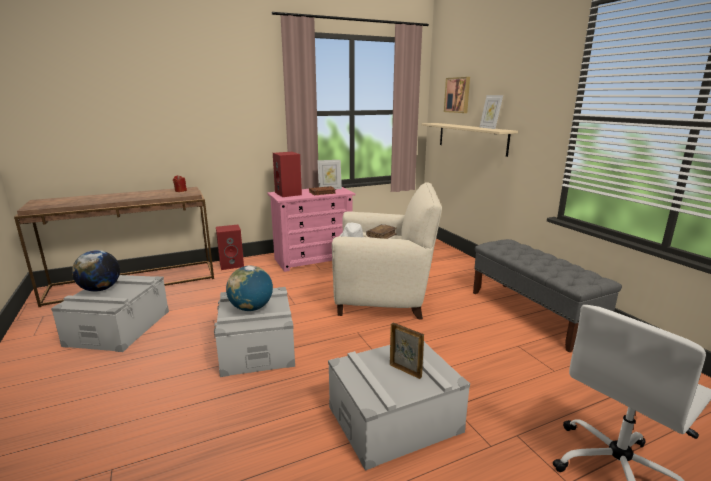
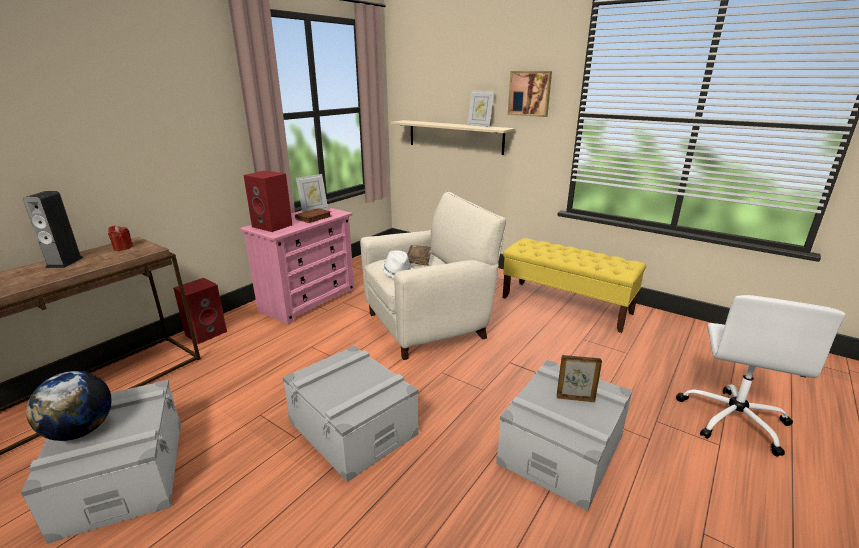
camera: 30 degrees left, 5 degrees up
(144, 193) = (65, 262): none -> speaker
(251, 308) = (347, 385): globe -> none
(458, 95) = (431, 89): picture -> picture (530, 93)
(533, 314) = (566, 305): grey bench -> yellow bench

